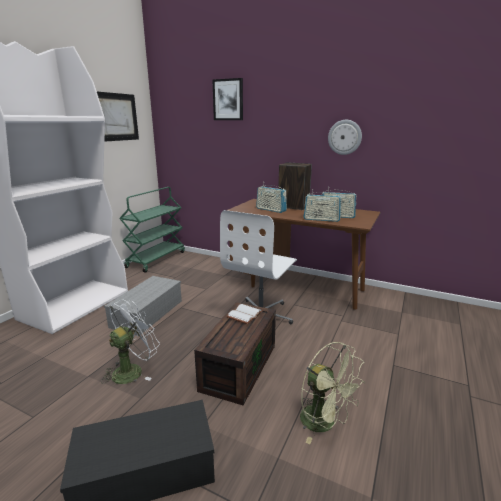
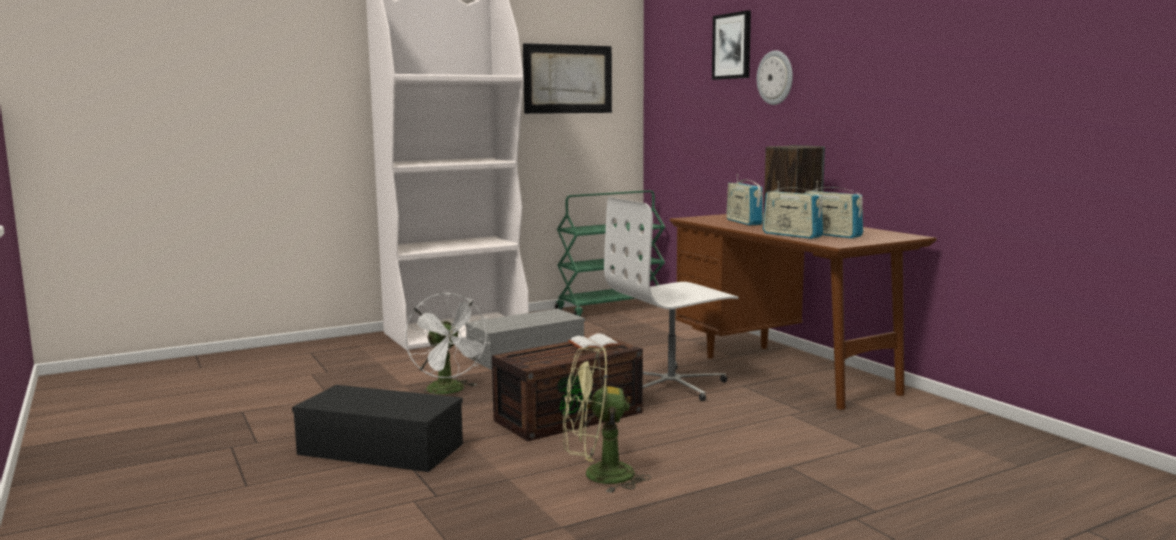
camera: 35 degrees right, 10 degrees down
(132, 370) = (450, 391): white fan -> white fan turned 75 degrees clockwise
(324, 423) = (598, 476): green fan -> green fan turned 90 degrees clockwise
(344, 137) = (884, 99): wall clock -> wall clock (775, 77)

